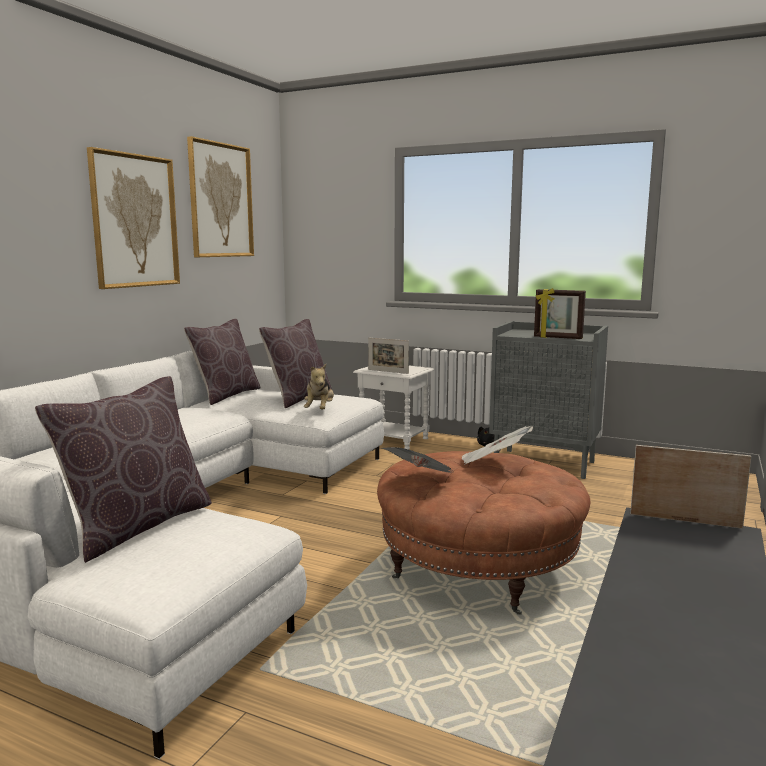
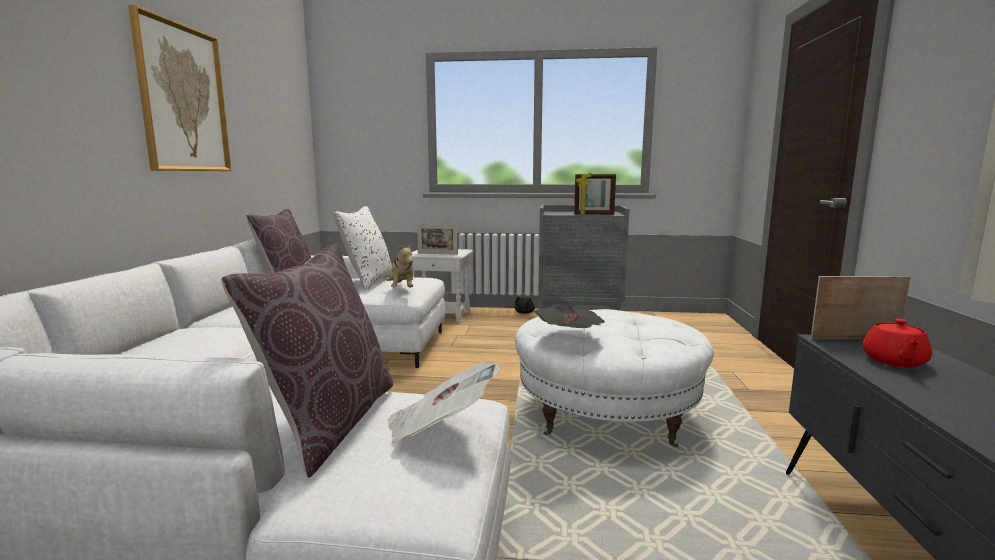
camera: 20 degrees left, 0 degrees up
(220, 200) = (261, 90): picture -> none
(298, 398) = (368, 281): brown pillow -> white pillow
(478, 568) = (607, 413): brown ottoman -> white ottoman
(493, 463) = (610, 317): newspaper -> newspaper (440, 428)
(679, 550) = (894, 361): none -> red teapot

